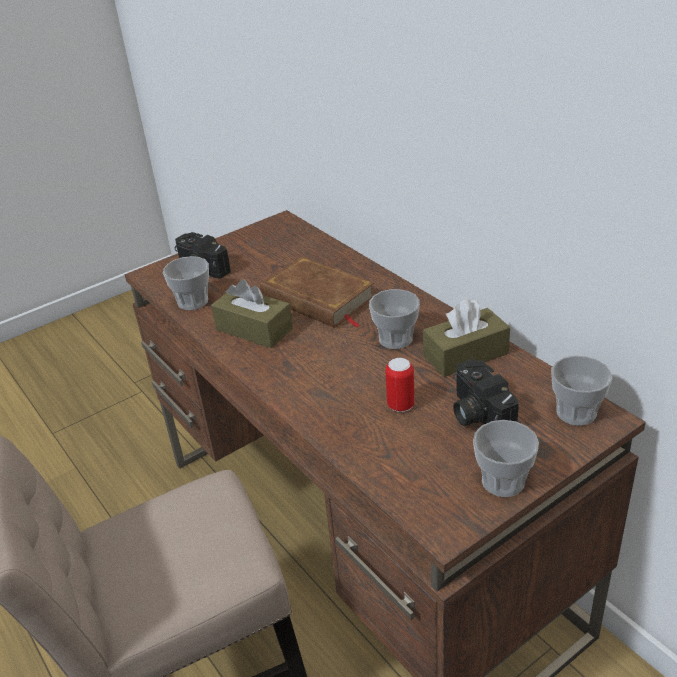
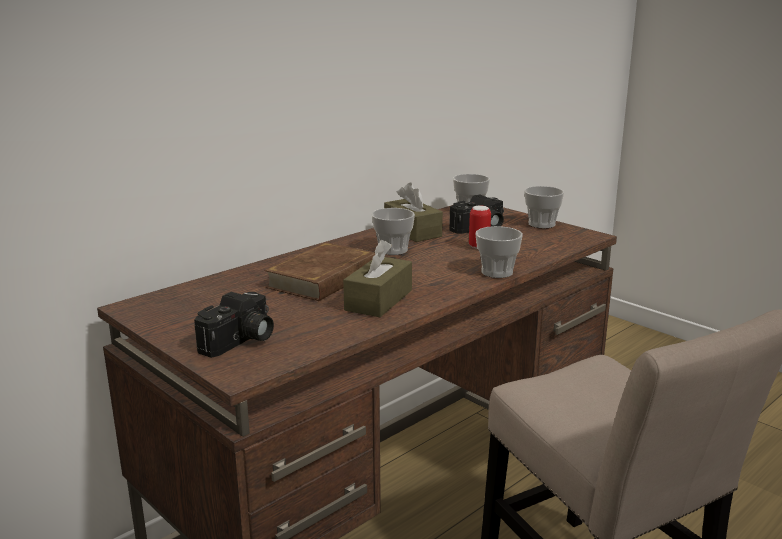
camera: 100 degrees left, 15 degrees down
(193, 302) = (319, 336): cup -> cup (497, 272)

